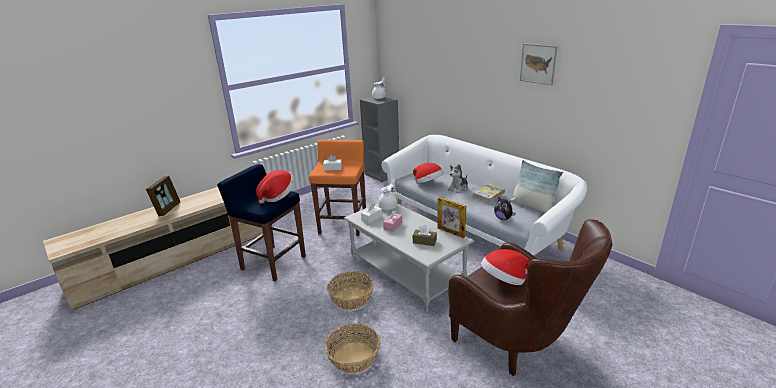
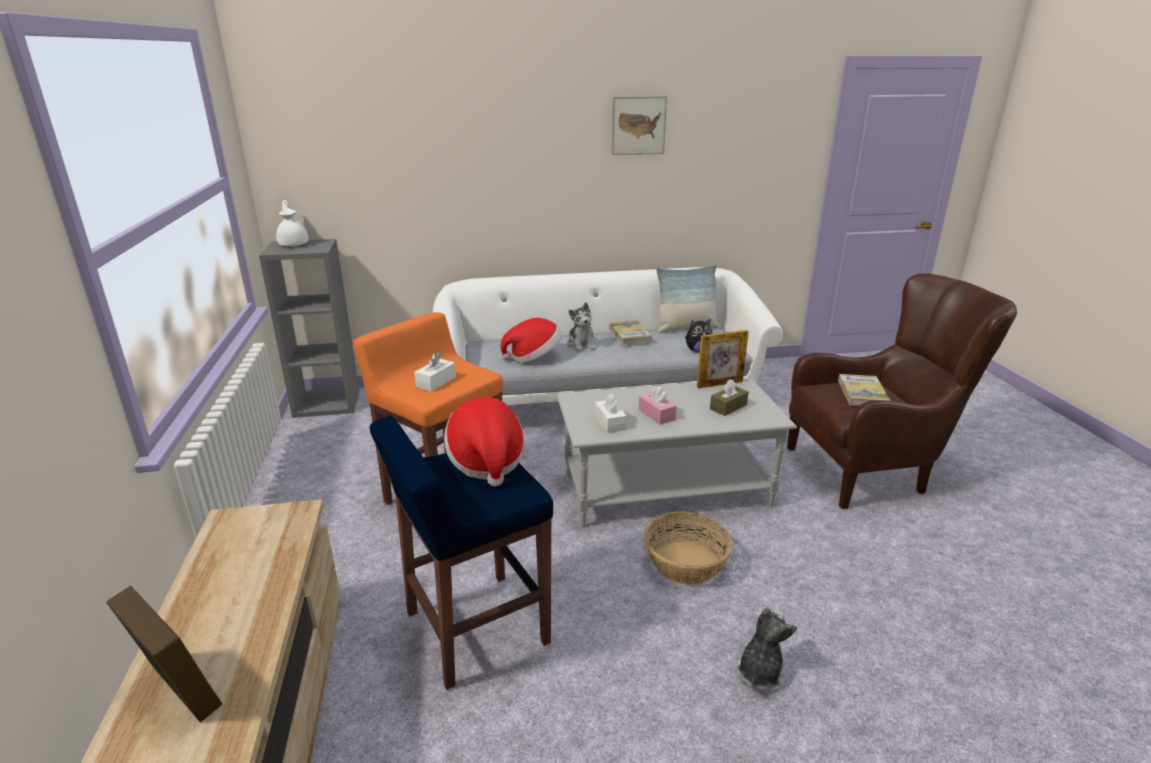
camera: 60 degrees left, 0 degrees up
(290, 341) = (760, 673): none -> plush toy
(354, 357) = (838, 608): basket -> none
(388, 207) = (588, 400): white teapot -> none
(504, 281) = (862, 393): hat -> book

